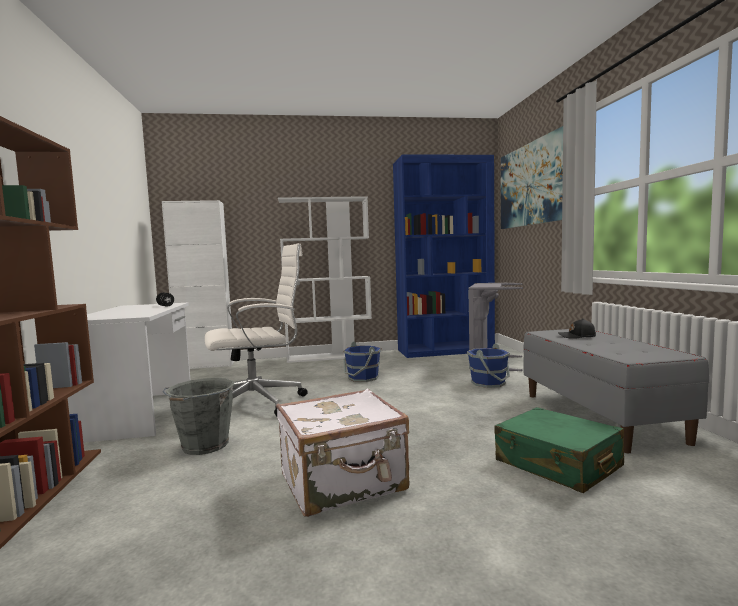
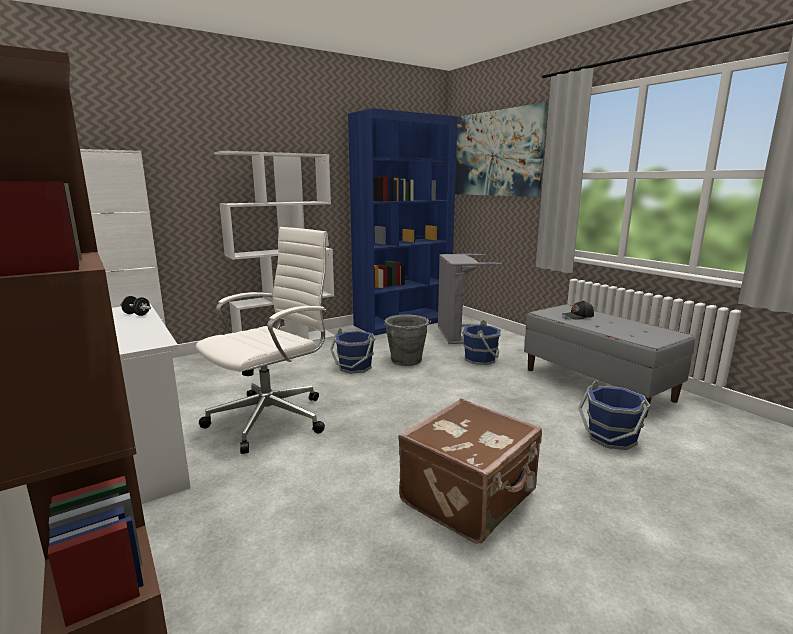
camera: 25 degrees left, 10 degrees up
(204, 446) = (274, 488): grey bucket -> grey bucket (406, 361)
(343, 483) = (470, 498): white suitcase -> brown suitcase
(557, 464) = (611, 438): green suitcase -> blue bucket

